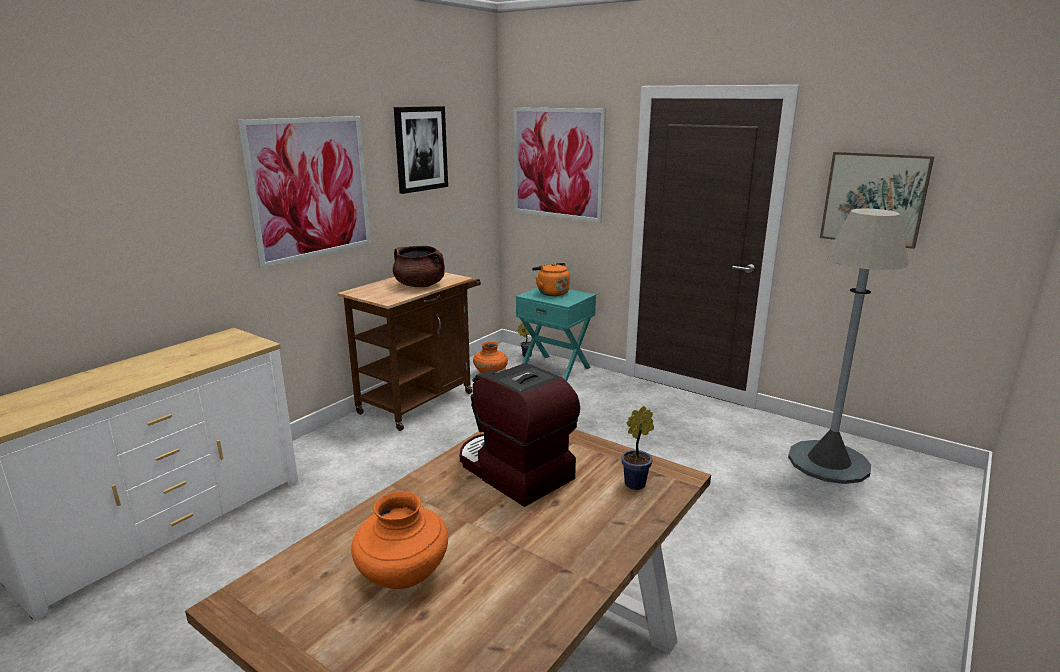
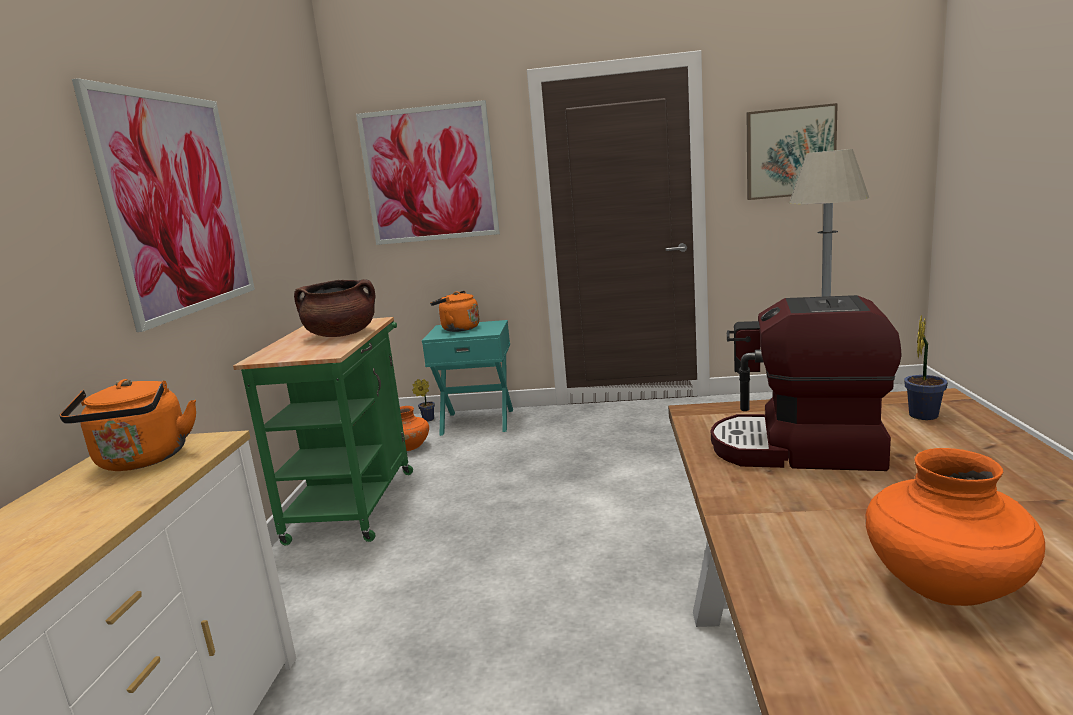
camera: 30 degrees left, 5 degrees down
(219, 346) = (142, 461): none -> orange kettle
(420, 149) = (277, 160): picture -> none
(421, 400) = (355, 500): brown cart -> green cart

